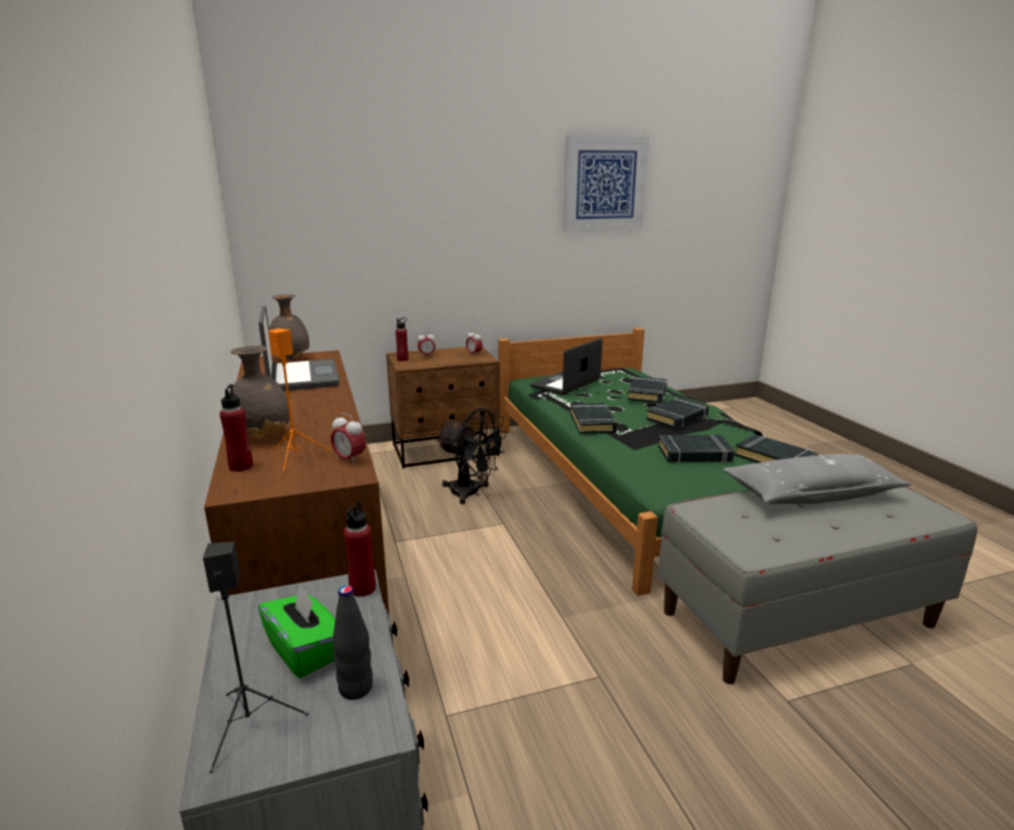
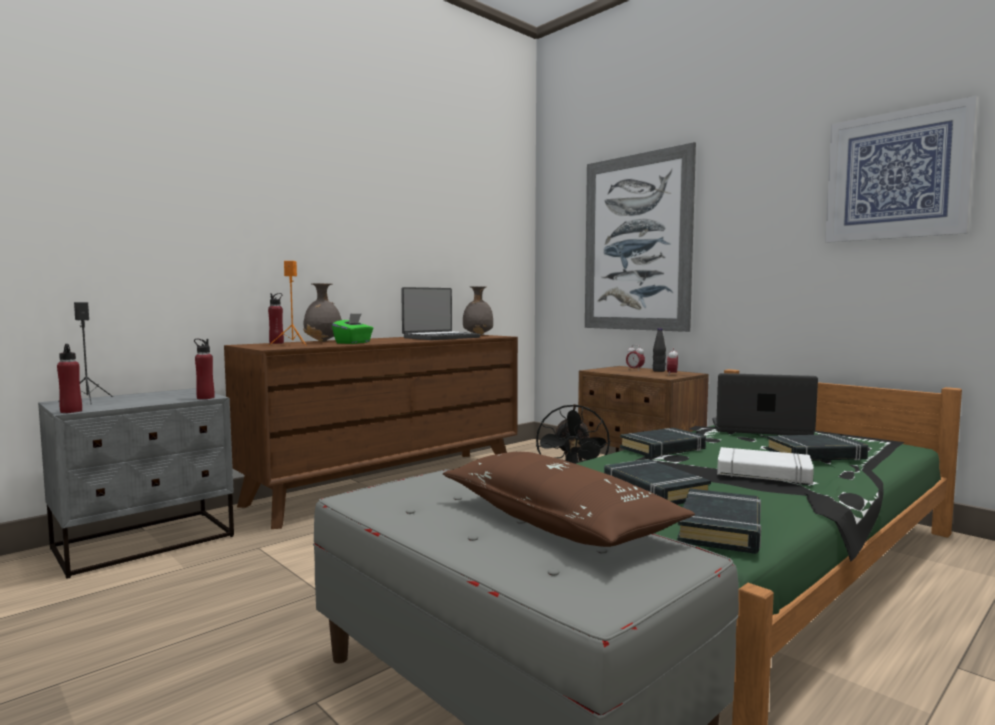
camera: 65 degrees right, 15 degrees down
(305, 651) = (144, 399): green tissue box -> green tissue box (353, 343)
(349, 460) = (294, 347): alarm clock -> none
(356, 688) = (108, 406): black bottle -> black bottle (658, 371)
(388, 222) = (636, 243): none -> picture
(403, 359) = (611, 368): red bottle -> red bottle (71, 411)
(677, 417) = (763, 473): black book -> white book
(811, 494) = (557, 520): grey pillow -> brown pillow

